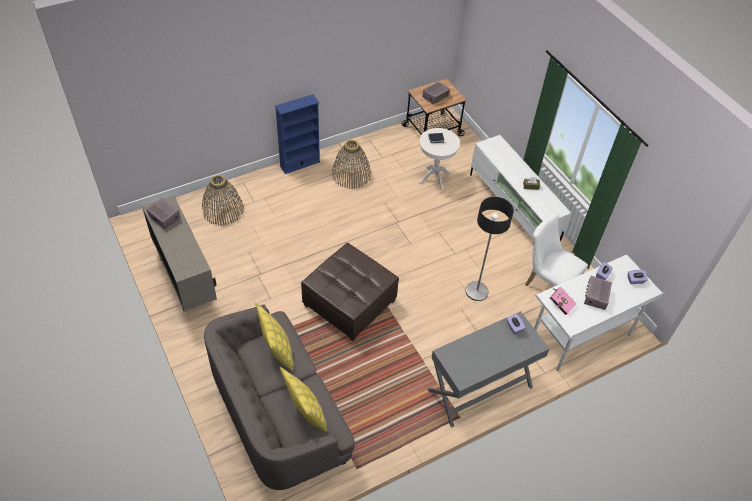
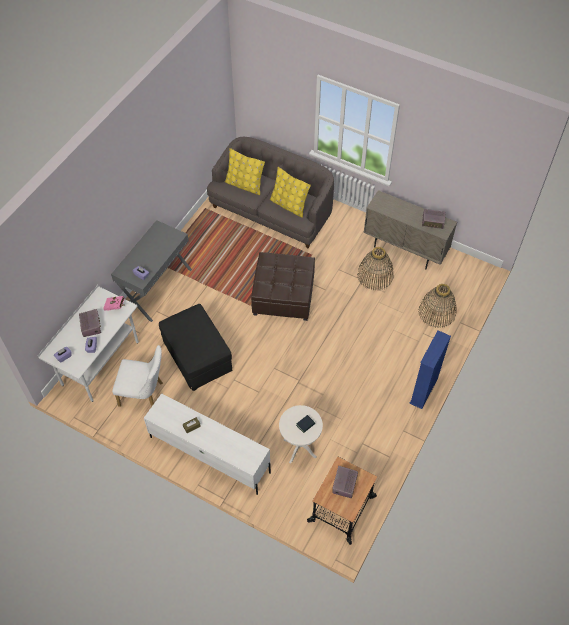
camera: 150 degrees right, 5 degrees up
(351, 175) = (372, 406): basket -> basket (375, 275)
(477, 291) = (197, 356): floor lamp -> black ottoman

